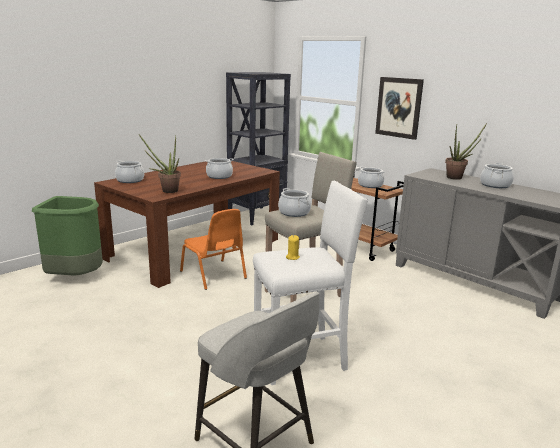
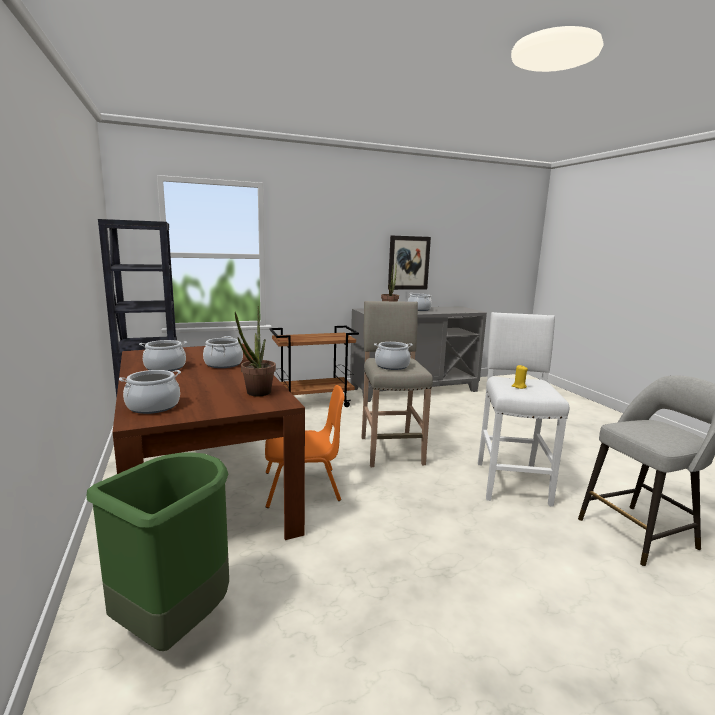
camera: 65 degrees left, 5 degrees down
(370, 185) = (318, 336): cooking pot -> cooking pot (165, 368)
(399, 107) = (311, 256): picture -> picture (408, 263)

